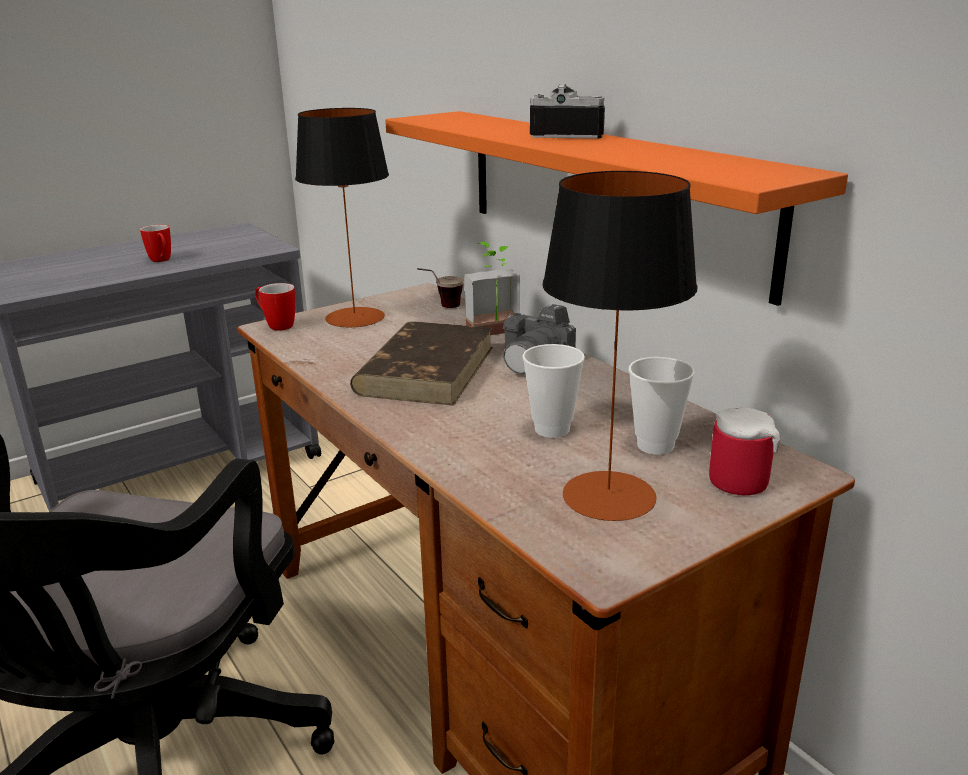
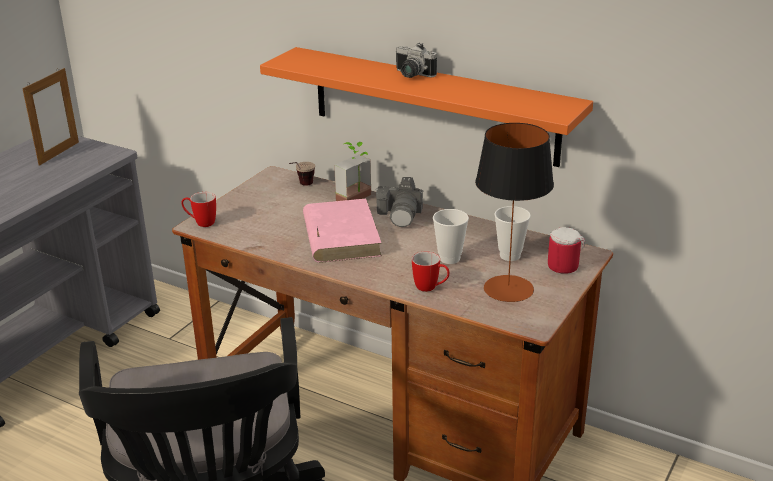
camera: 25 degrees left, 5 degrees up
(162, 260) = (33, 182): mug -> mug (431, 288)
(222, 241) = (59, 153): none -> picture frame
(354, 317) = (250, 205): table lamp -> none
(427, 369) = (341, 235): brown book -> pink book
(568, 134) = (411, 75): camera -> camera turned 135 degrees counterclockwise

